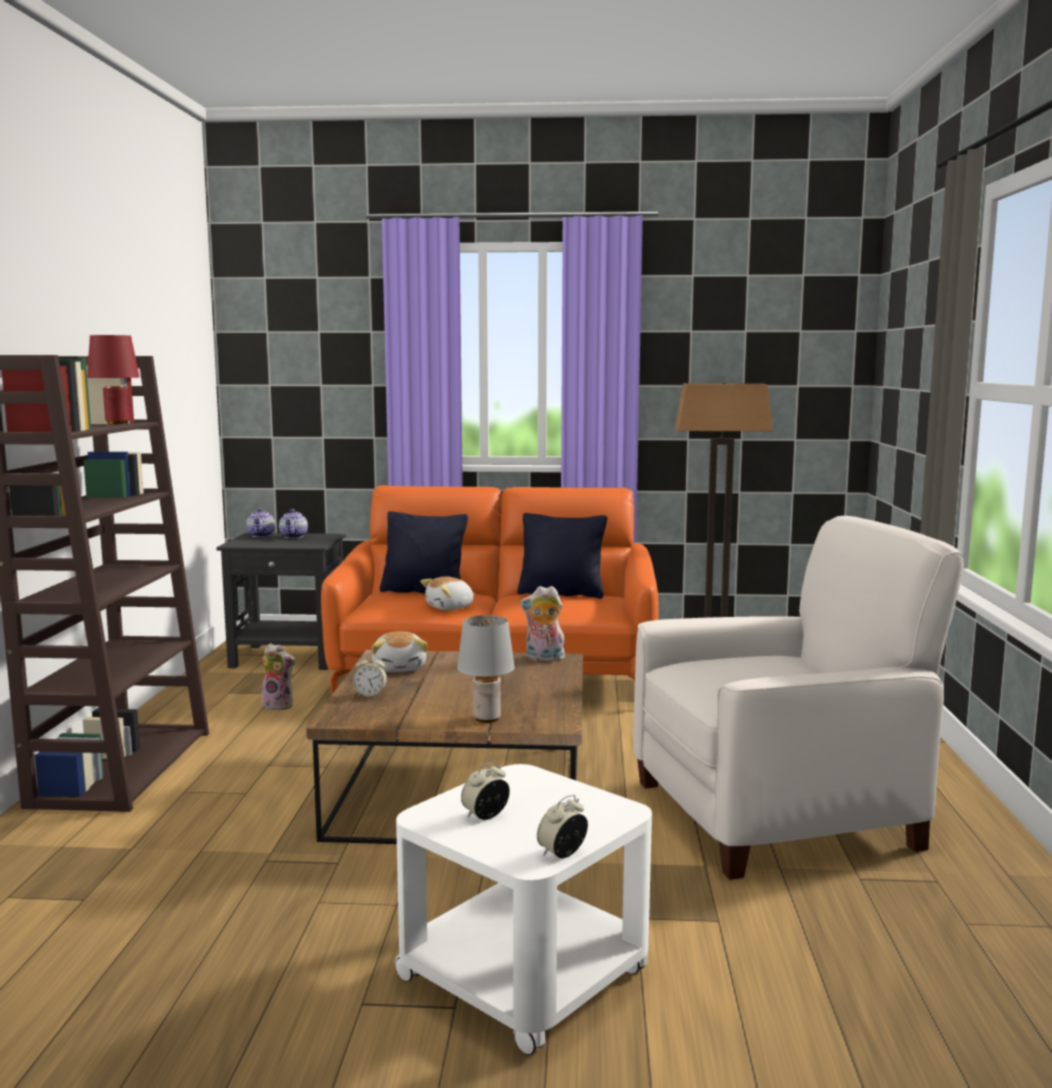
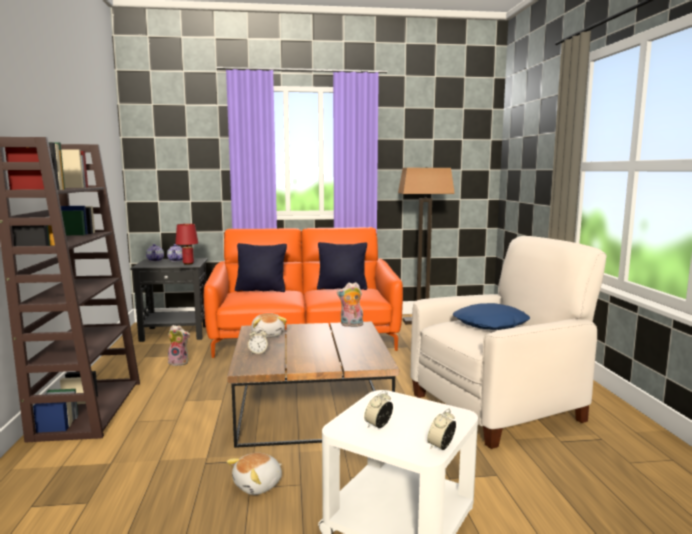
camera: 10 degrees left, 0 degrees up
(118, 423) = (78, 187): red table lamp -> red table lamp (188, 263)
(450, 607) = (282, 298): plush toy -> plush toy (258, 485)
(487, 719) = (338, 363): grey table lamp -> none
(764, 669) = (491, 324): none -> blue pillow

